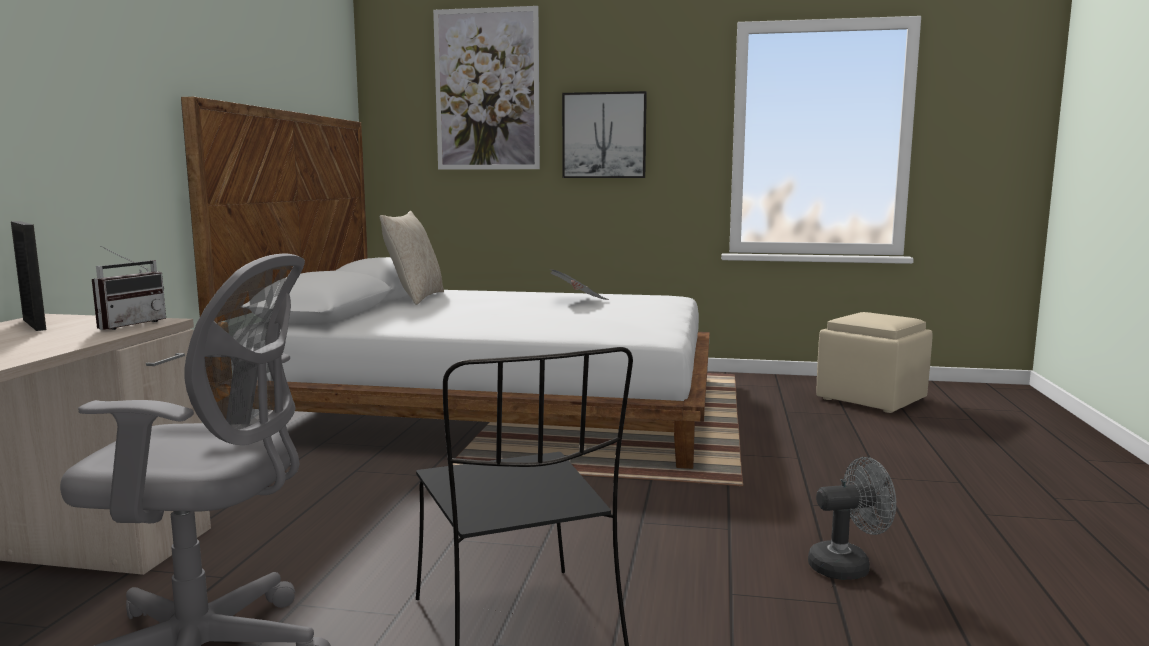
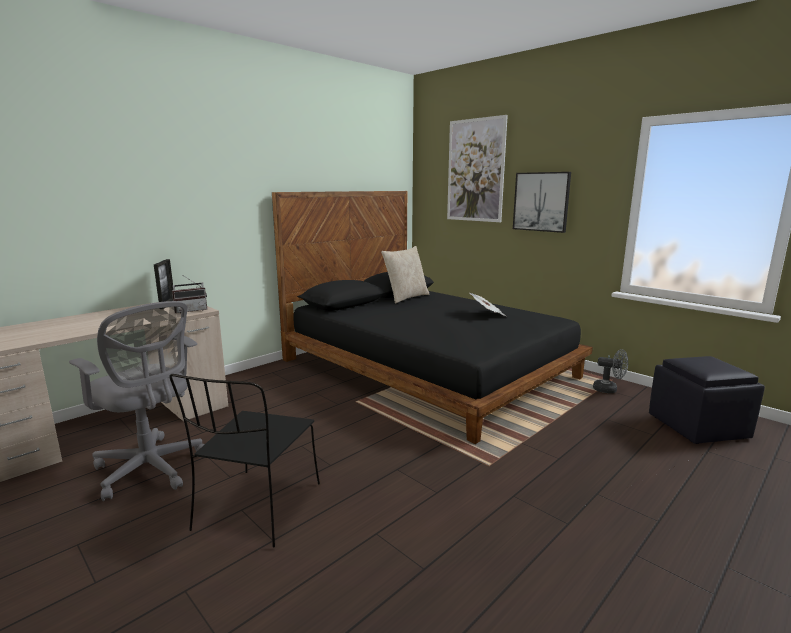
camera: 35 degrees right, 5 degrees up
(493, 405) = (428, 368): white bed -> black bed
(847, 566) = (468, 547): grey fan -> grey fan (609, 389)
(872, 399) = (698, 427): beige ottoman -> black ottoman

